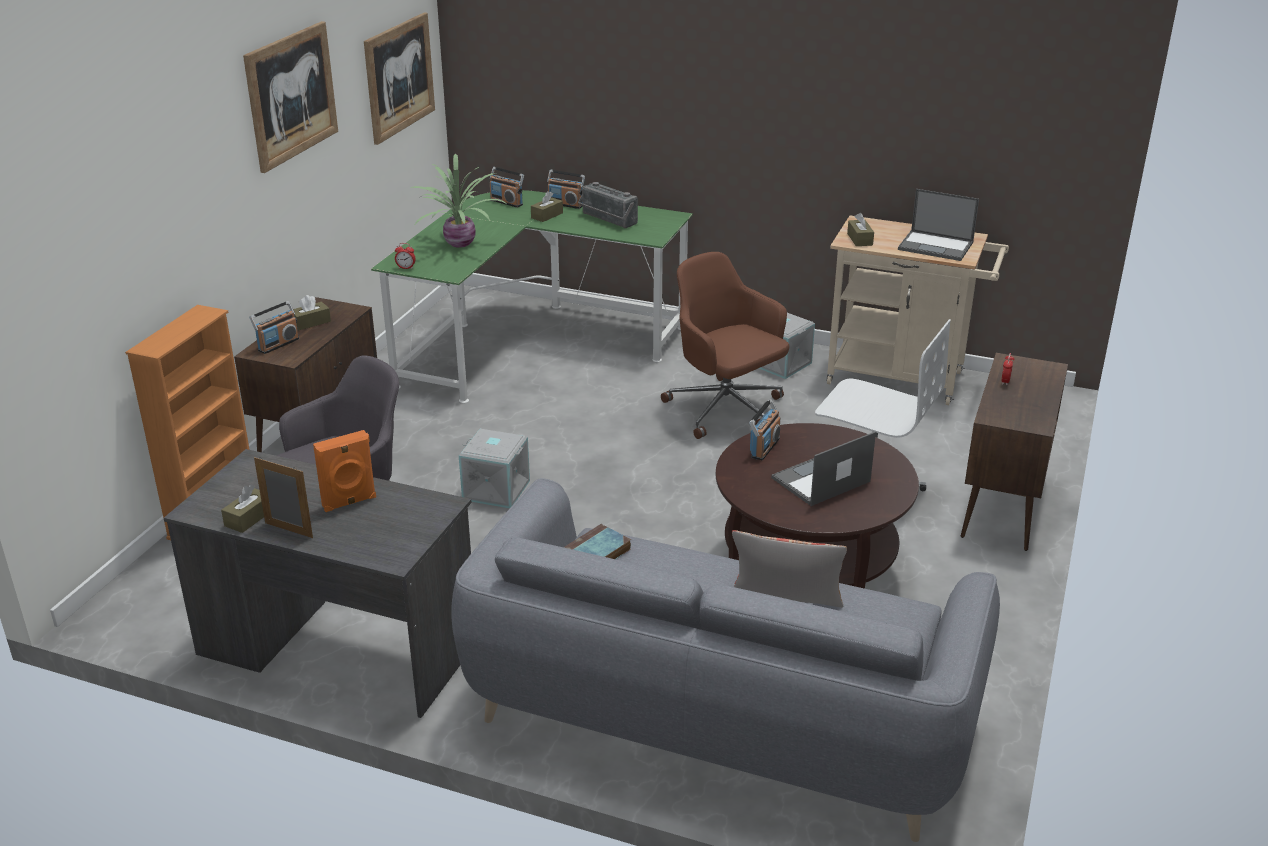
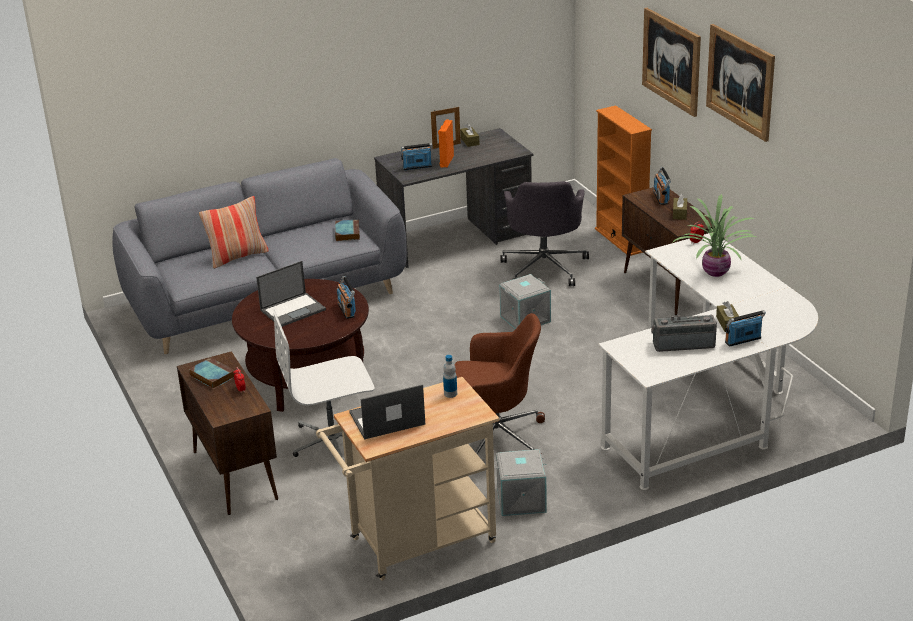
camera: 135 degrees right, 0 degrees up
(399, 77) = (840, 169): picture -> picture (671, 61)
(506, 202) = (782, 318): radio -> radio (417, 167)
(531, 342) = (709, 408): green desk -> white desk
(820, 480) = (293, 310): laptop -> laptop turned 45 degrees clockwise
(860, 239) = (450, 394): brown tissue box -> bottle
(1022, 407) = (211, 376): none -> book

